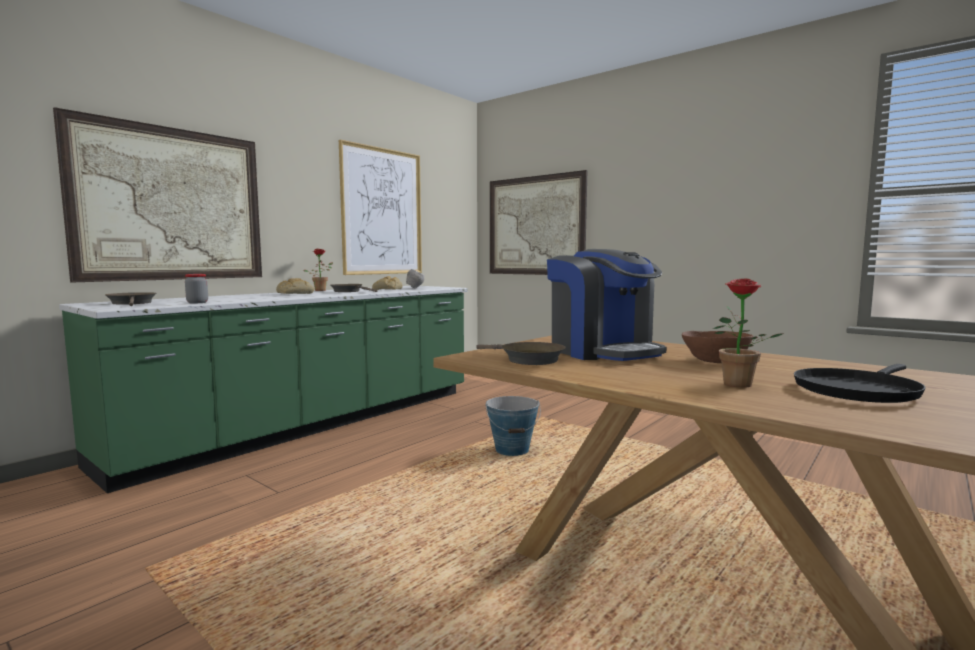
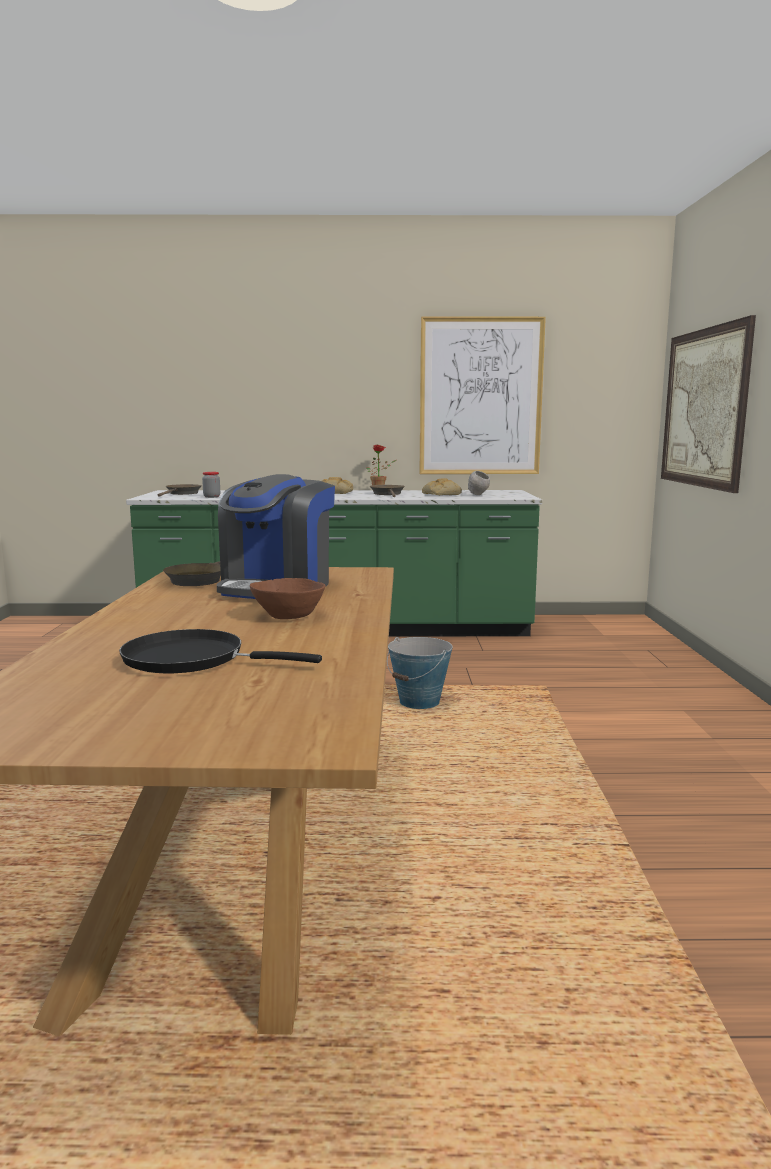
camera: 50 degrees right, 5 degrees up
(171, 204) = (241, 406): picture -> none
(737, 385) = (161, 630): potted plant -> none

